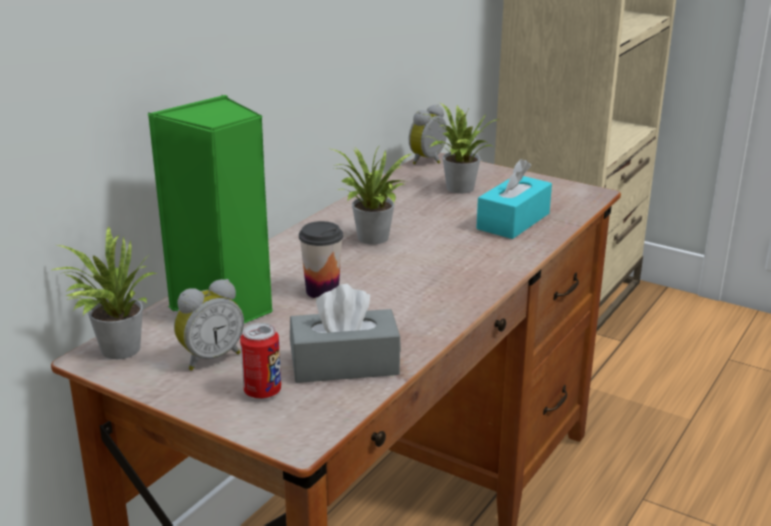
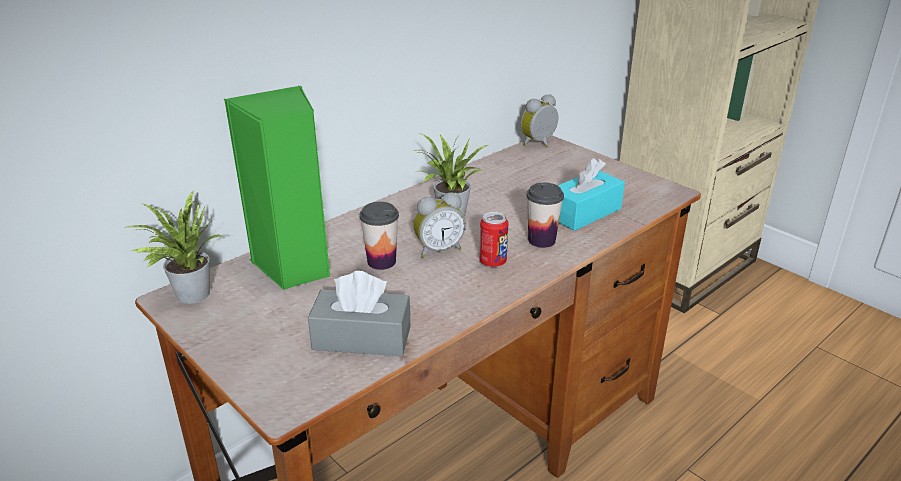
camera: 15 degrees right, 5 degrees up
(210, 357) = (257, 313): alarm clock -> alarm clock (438, 250)
(262, 391) = (280, 354): can -> can (493, 262)
(457, 189) = (549, 174): potted plant -> none
(484, 251) = (541, 240): none -> cup

